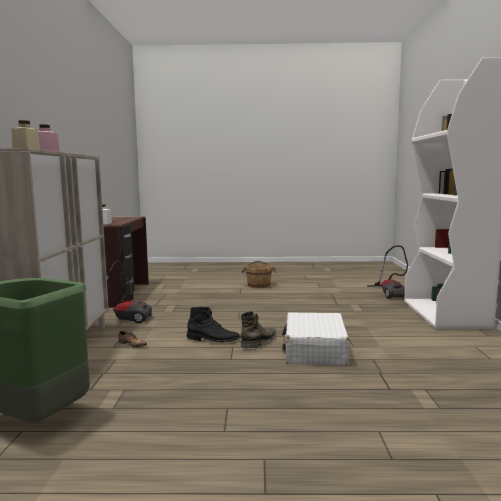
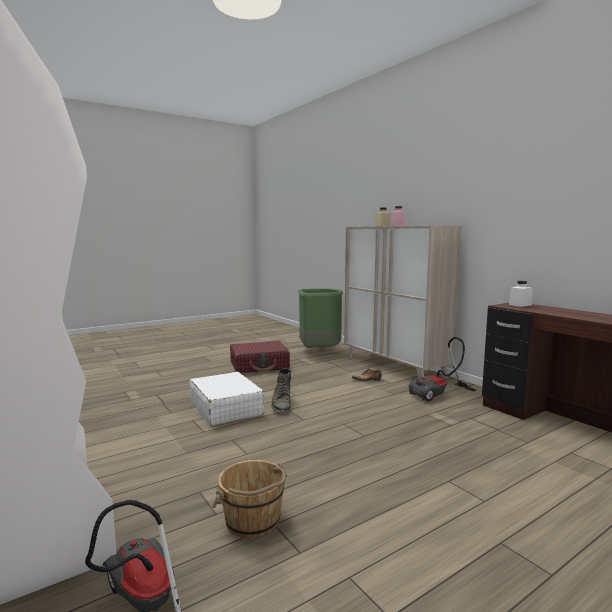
camera: 145 degrees right, 0 degrees up
(197, 409) = (259, 365): none -> red suitcase
(213, 340) = (320, 396): black boot -> none
(258, 285) = (479, 527): brown bucket -> brown bucket (253, 521)

